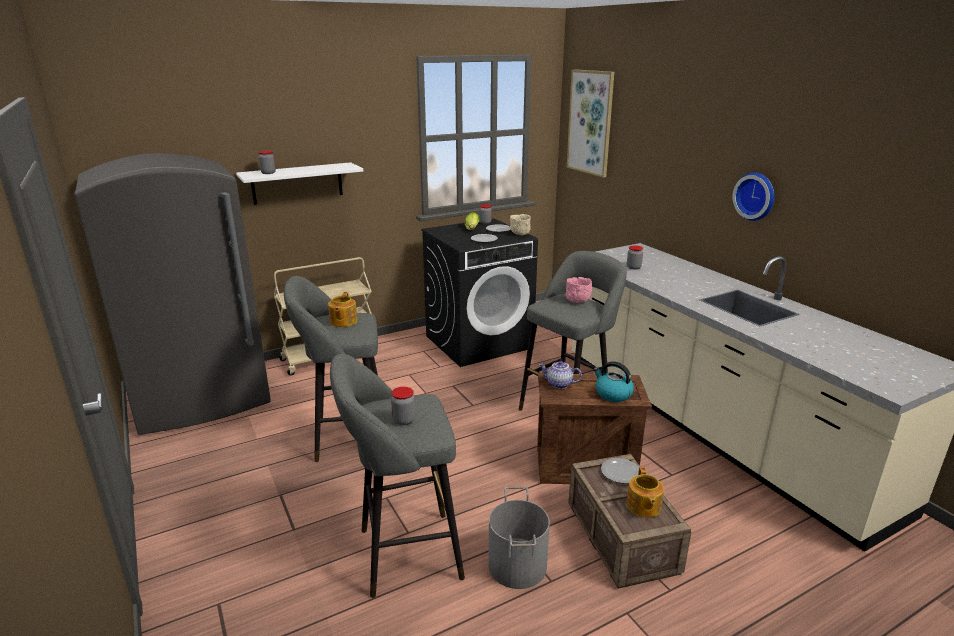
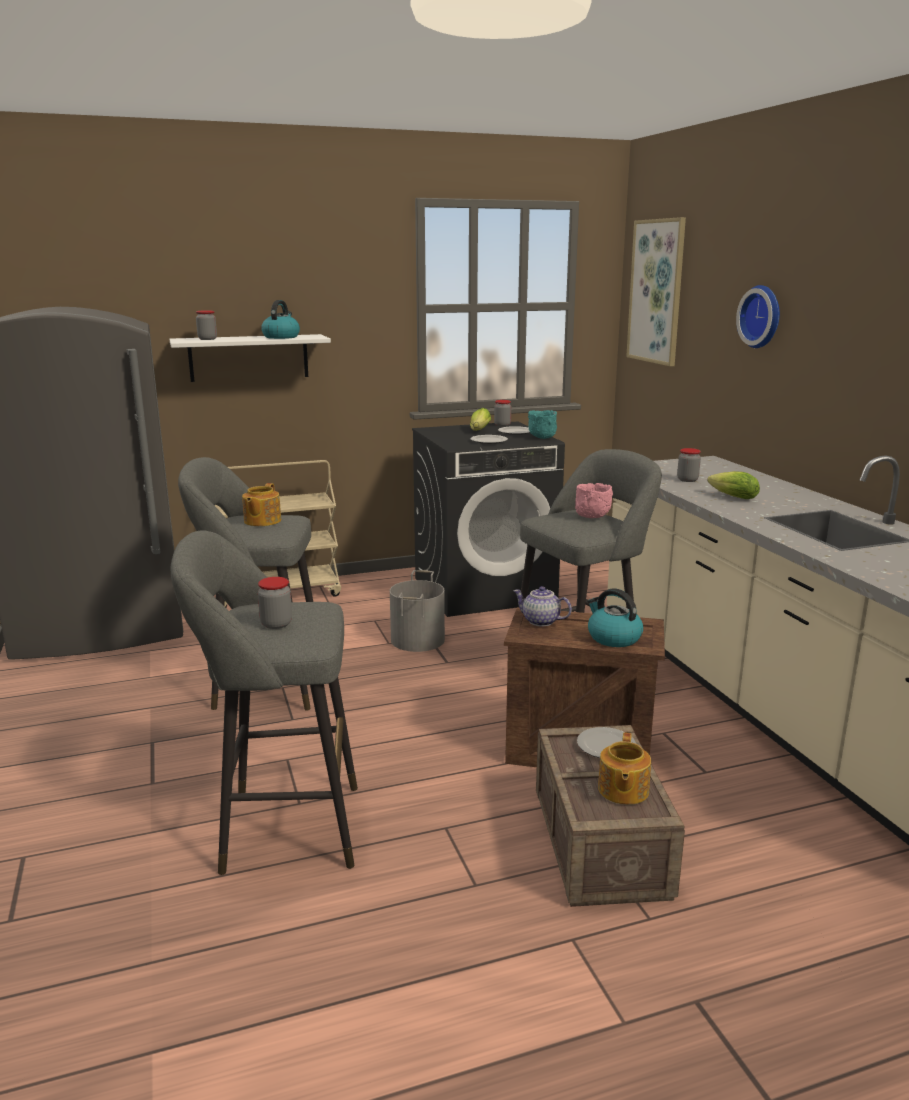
camera: 10 degrees right, 5 degrees down
(324, 168) = (281, 337): none -> kettle
(518, 565) = (435, 860): grey bucket -> grey bucket (418, 640)
(520, 234) = (542, 438): beige bowl -> turquoise bowl
(669, 281) = (730, 497): none -> lettuce
(756, 196) = (863, 373): wall clock -> wall clock (762, 316)

